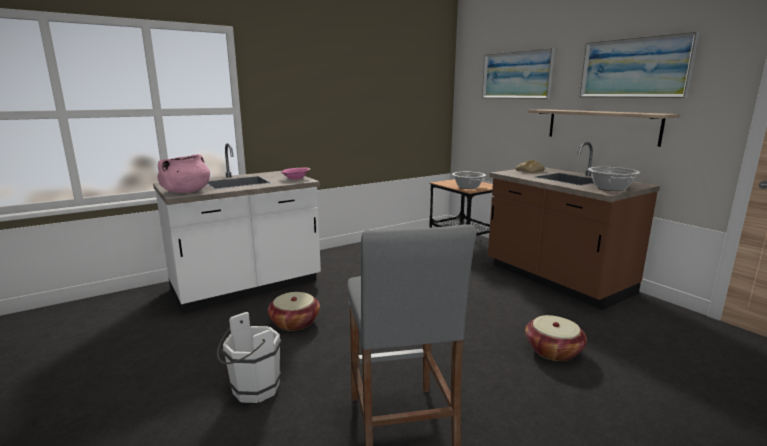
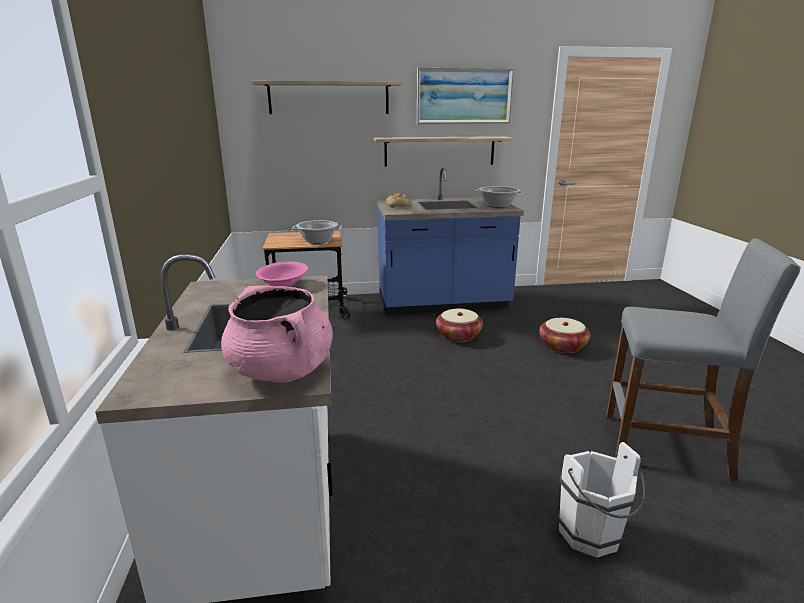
camera: 65 degrees left, 5 degrees up
(295, 322) = (434, 472): basket -> basket (458, 336)
(516, 75) = (329, 98): picture -> shelf
(556, 279) = (443, 303): brown counter -> blue counter

